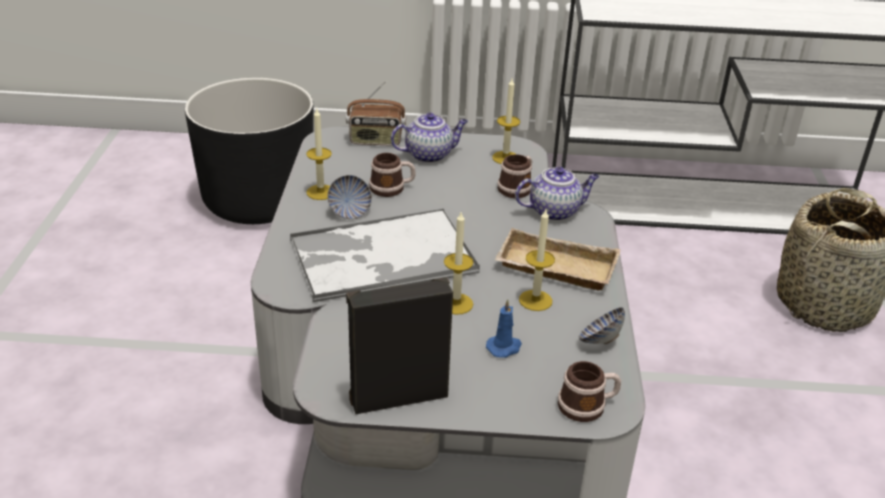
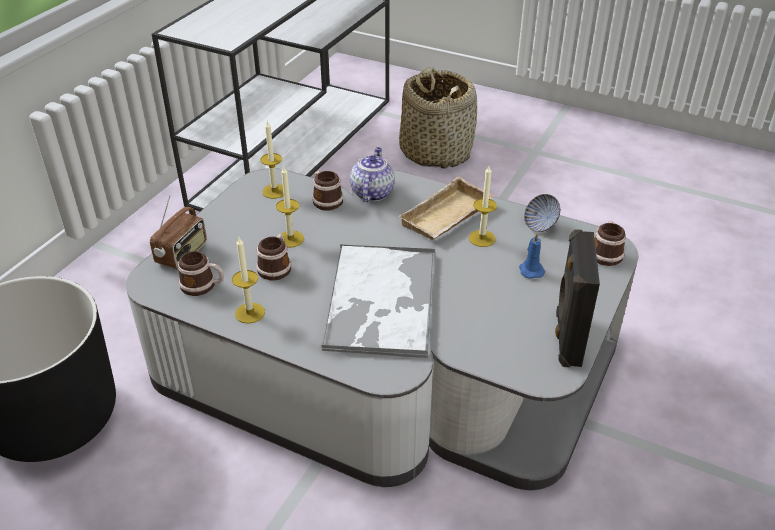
camera: 65 degrees left, 5 degrees up
(341, 161) = (203, 286): none -> mug
(349, 212) = (297, 302): bowl -> none
(429, 155) = (235, 230): teapot -> none
(456, 304) = (467, 278): candle -> candle (290, 239)

